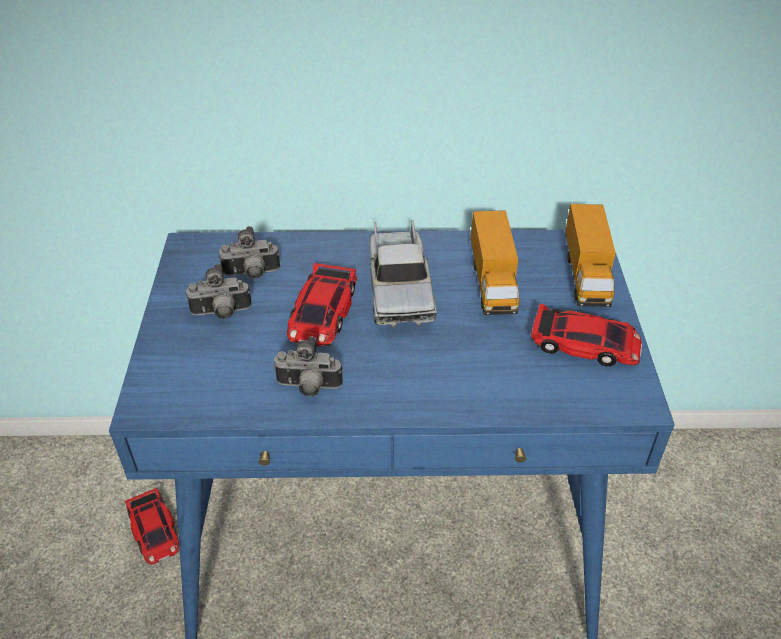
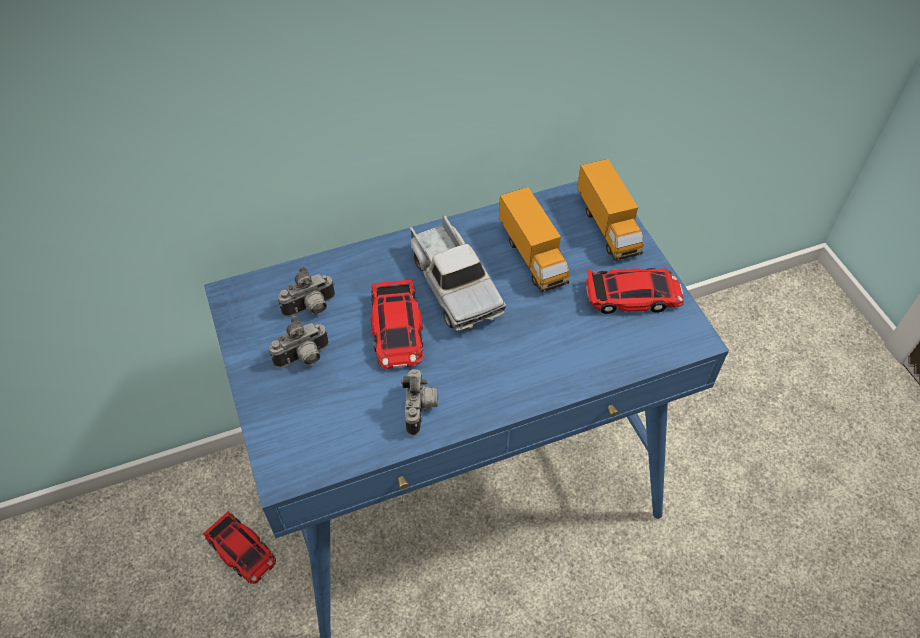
camera: 20 degrees left, 10 degrees up
(308, 388) = (421, 409): camera -> camera turned 75 degrees counterclockwise

